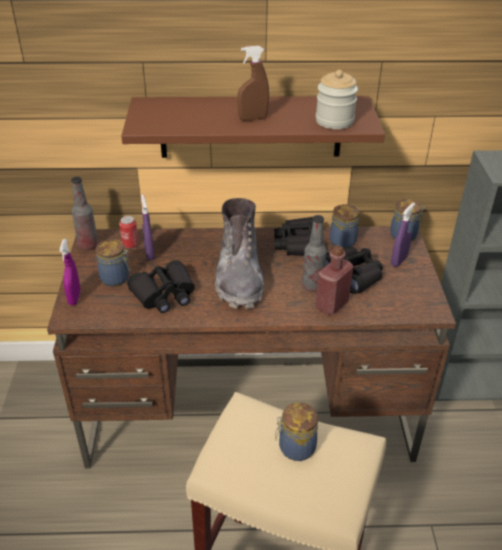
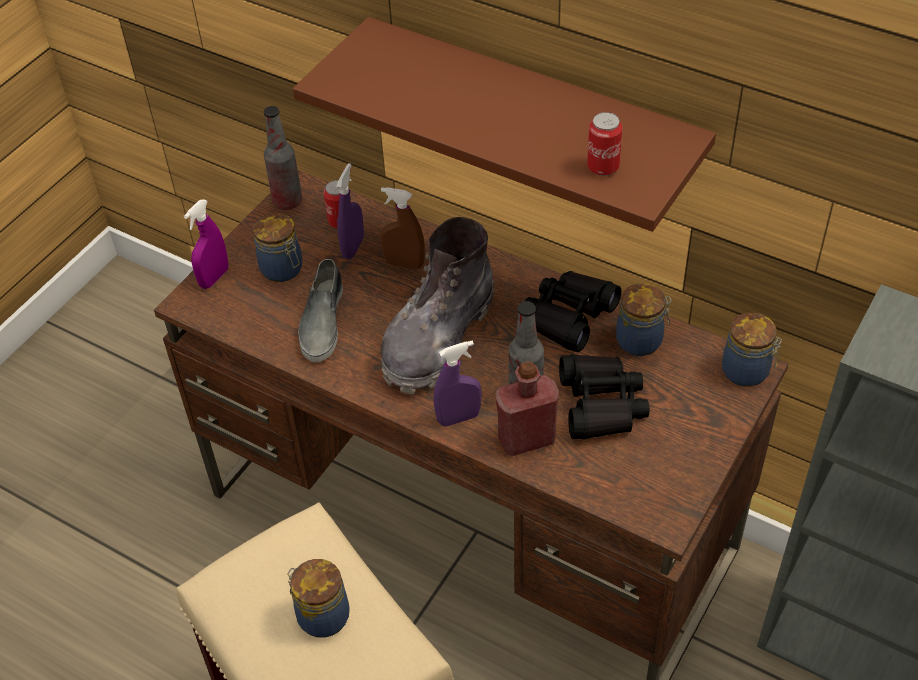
camera: 35 degrees right, 10 degrees up
(164, 294) = (322, 321): black binoculars -> grey shoe
(253, 118) = (490, 118): brown spray bottle -> brown spray bottle (404, 263)
(334, 121) = (603, 167): jar -> can
(398, 261) = (694, 413): purple spray bottle -> purple spray bottle (458, 418)

